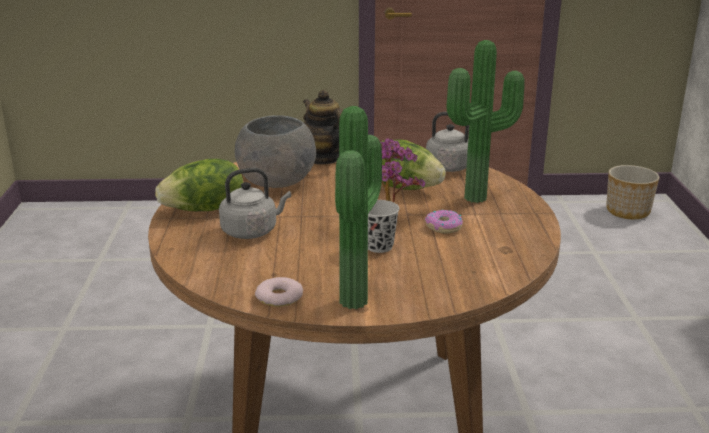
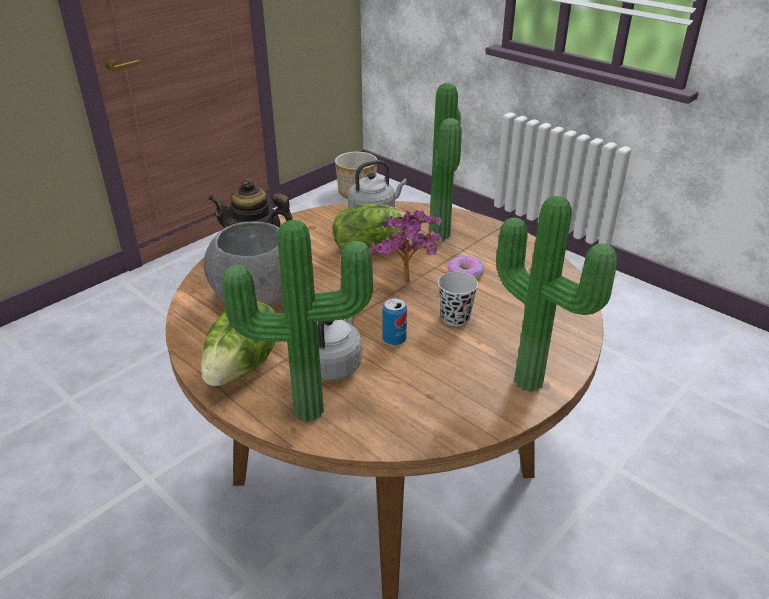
camera: 45 degrees left, 10 degrees up
(198, 243) = (308, 406): none -> potted plant
(279, 297) = (473, 415): donut -> none
(313, 238) = (394, 339): none -> can

